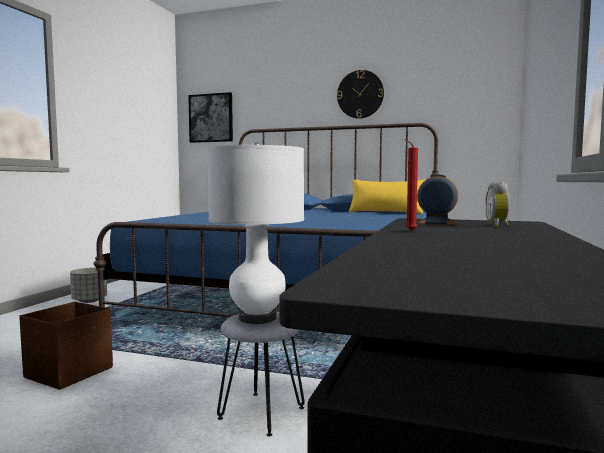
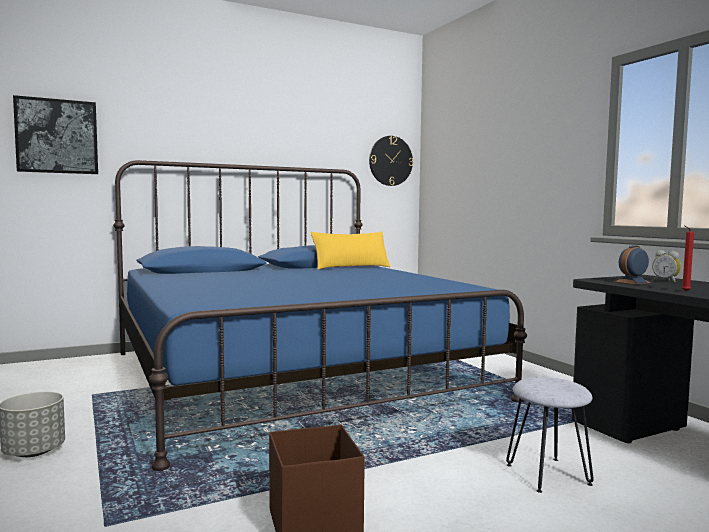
camera: 45 degrees left, 0 degrees up
(257, 318) = (553, 385): white table lamp -> none
(360, 94) = (277, 130): wall clock -> wall clock (390, 161)

